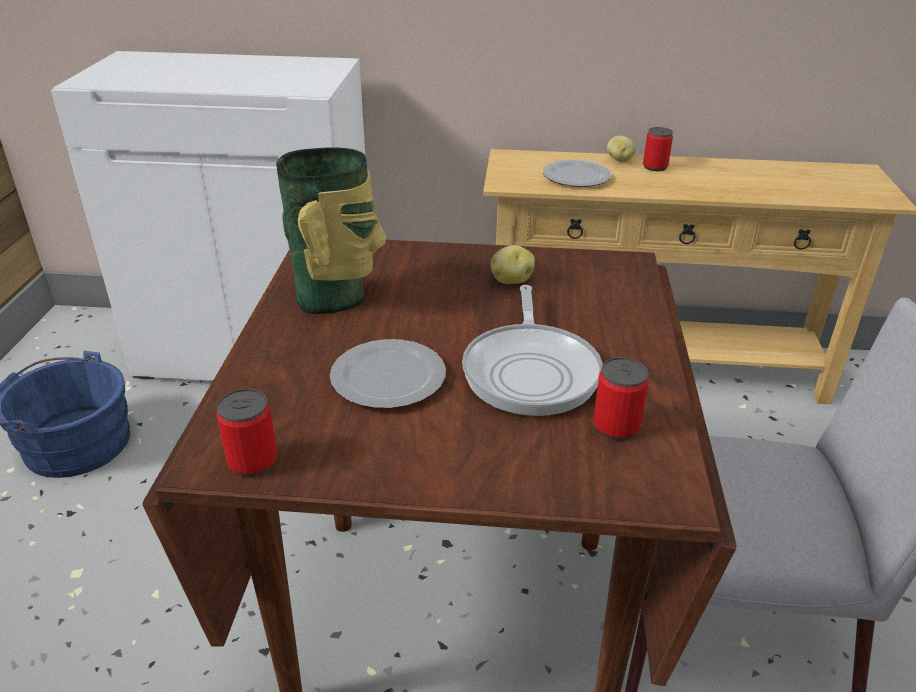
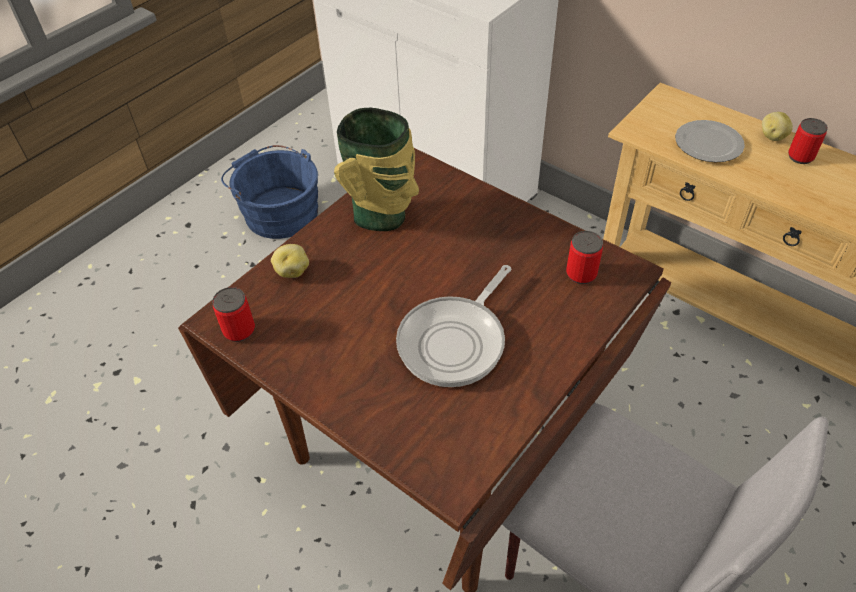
camera: 35 degrees right, 15 degrees up
(390, 378) = (361, 304): plate -> none
(510, 280) = (517, 251): potato -> potato (292, 270)
(616, 427) = (468, 415): can -> can (581, 274)

